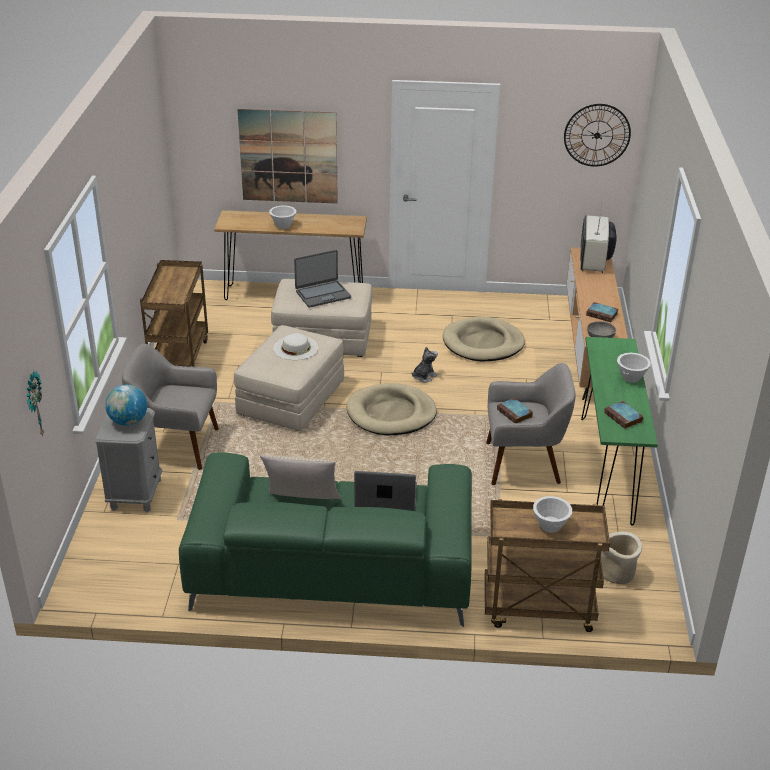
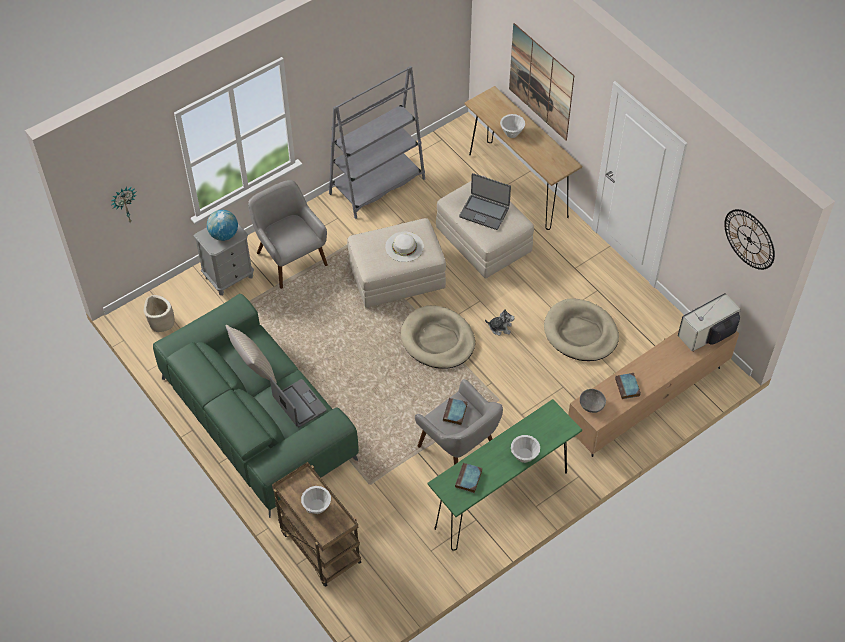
camera: 50 degrees right, 20 degrees up
(179, 358) = (377, 186): brown cart -> grey bookcase
(616, 573) = (394, 569): beige planter -> beige planter (161, 322)

